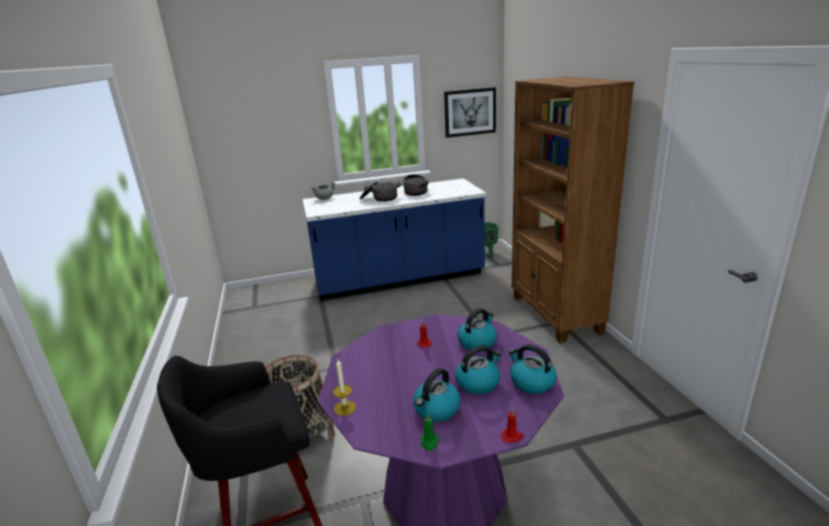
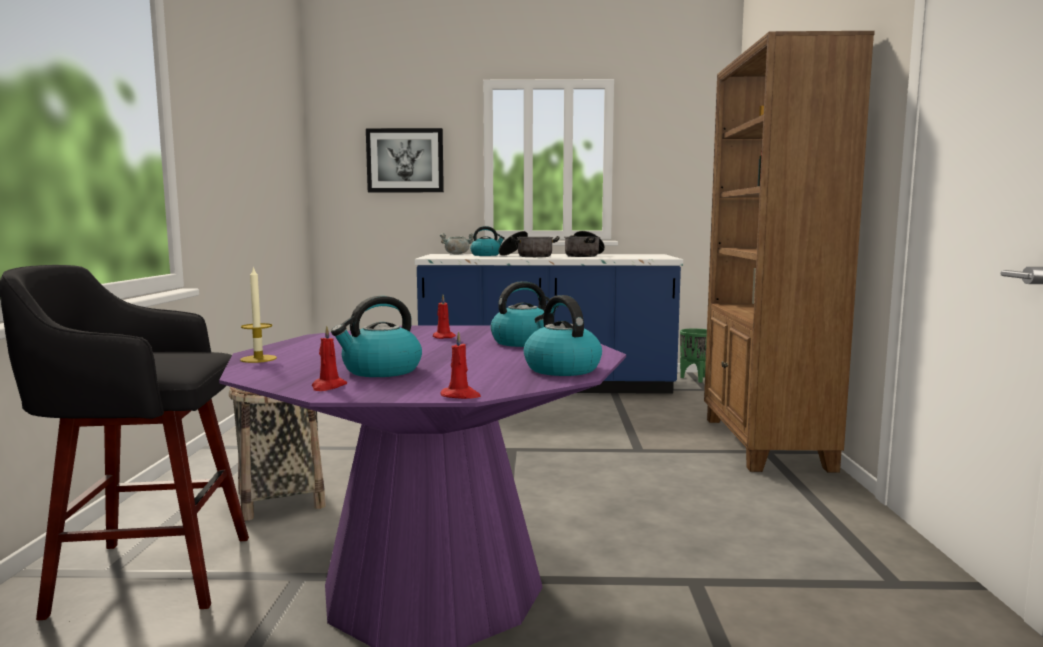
camera: 15 degrees right, 15 degrees down
(429, 442) = (328, 387): green candle -> red candle
(470, 112) = (683, 163): picture -> picture (405, 160)
(478, 382) = (476, 362): kettle -> kettle (486, 255)

